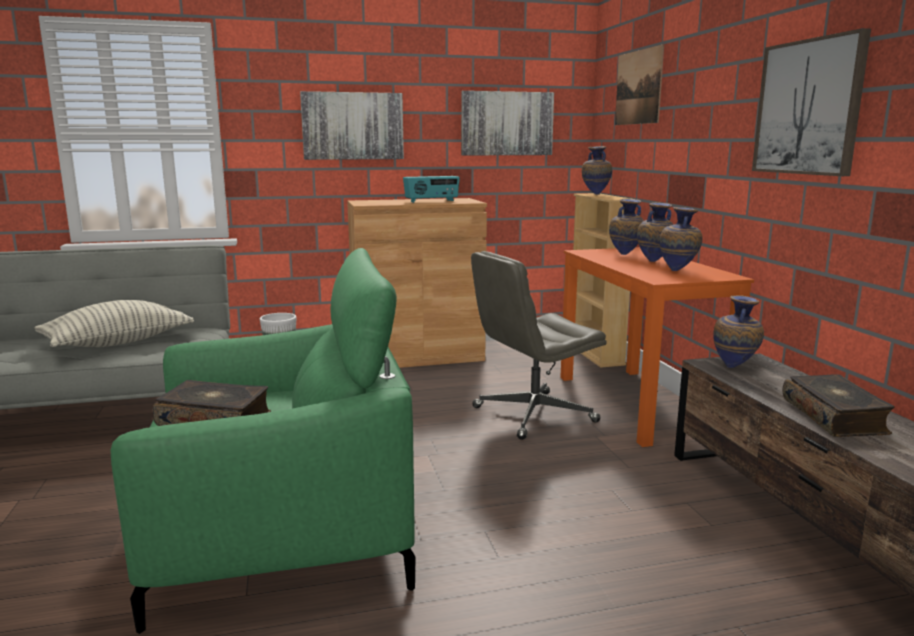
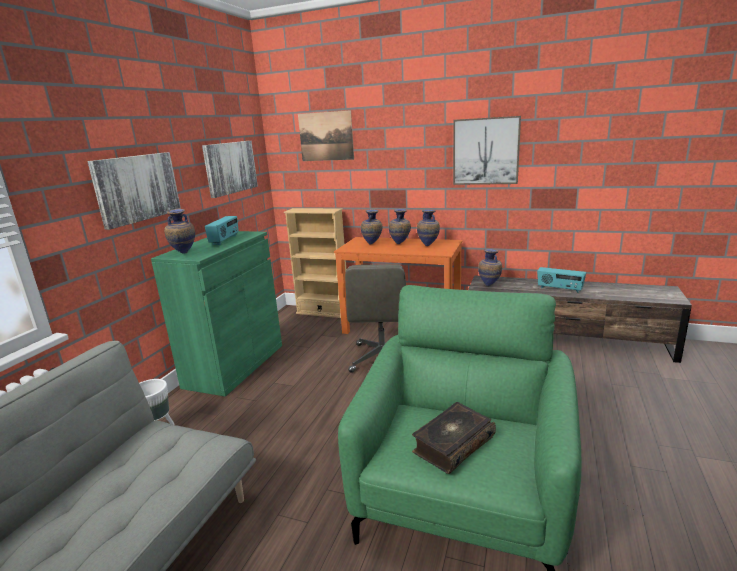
camera: 55 degrees left, 5 degrees up
(118, 343) = (120, 491): pillow -> none
(417, 356) = (235, 365): brown cabinet -> green cabinet
(595, 194) = (303, 209): vase -> vase (184, 254)
(835, 417) = (559, 289): book -> radio

